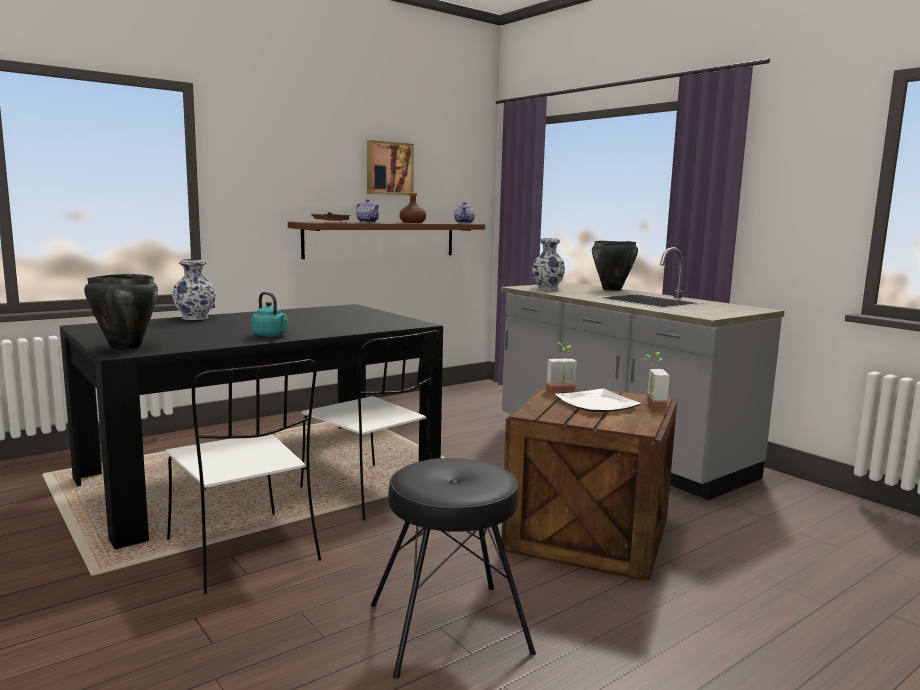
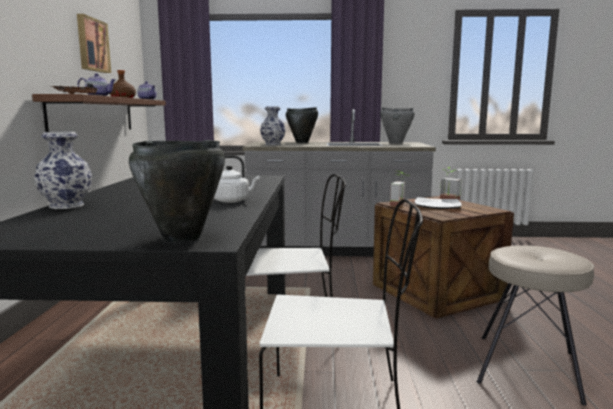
camera: 50 degrees left, 0 degrees up
(271, 335) = (233, 201): turquoise kettle -> white kettle
(449, 629) = (528, 367): black stool -> beige stool
(722, 307) = (395, 143): none -> grey cooking pot

